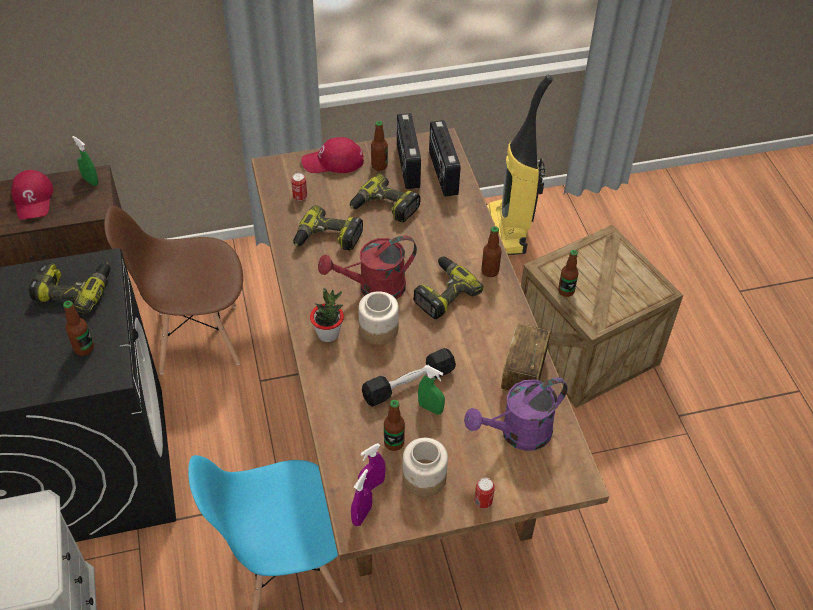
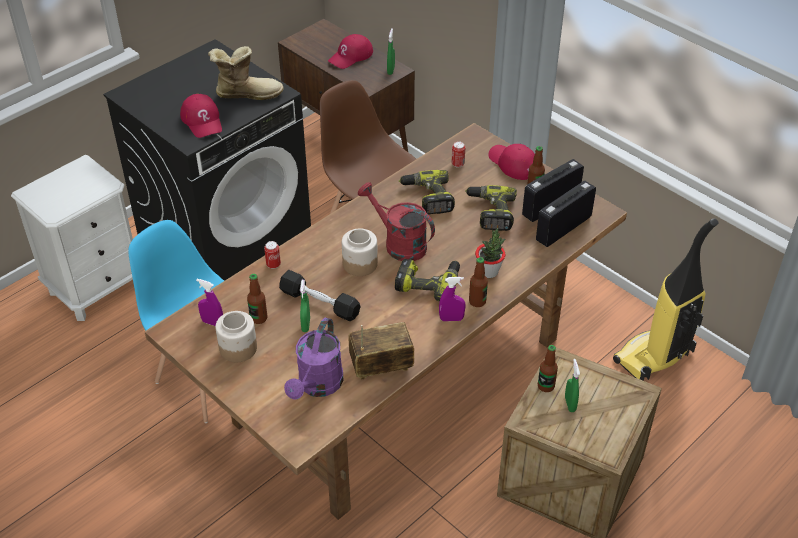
camera: 60 degrees right, 5 degrees down
(74, 290) = (247, 93): power drill -> boot
(84, 348) = (202, 121): bottle -> red cap
(328, 334) = (334, 239): potted plant -> potted plant (489, 271)
(362, 515) = (183, 329): purple spray bottle -> purple spray bottle (451, 319)
(483, 501) = (238, 391): can -> can (273, 265)
(517, 434) = (317, 386): purple watering can -> purple watering can turned 105 degrees counterclockwise
(594, 286) = (570, 404): none -> green spray bottle

